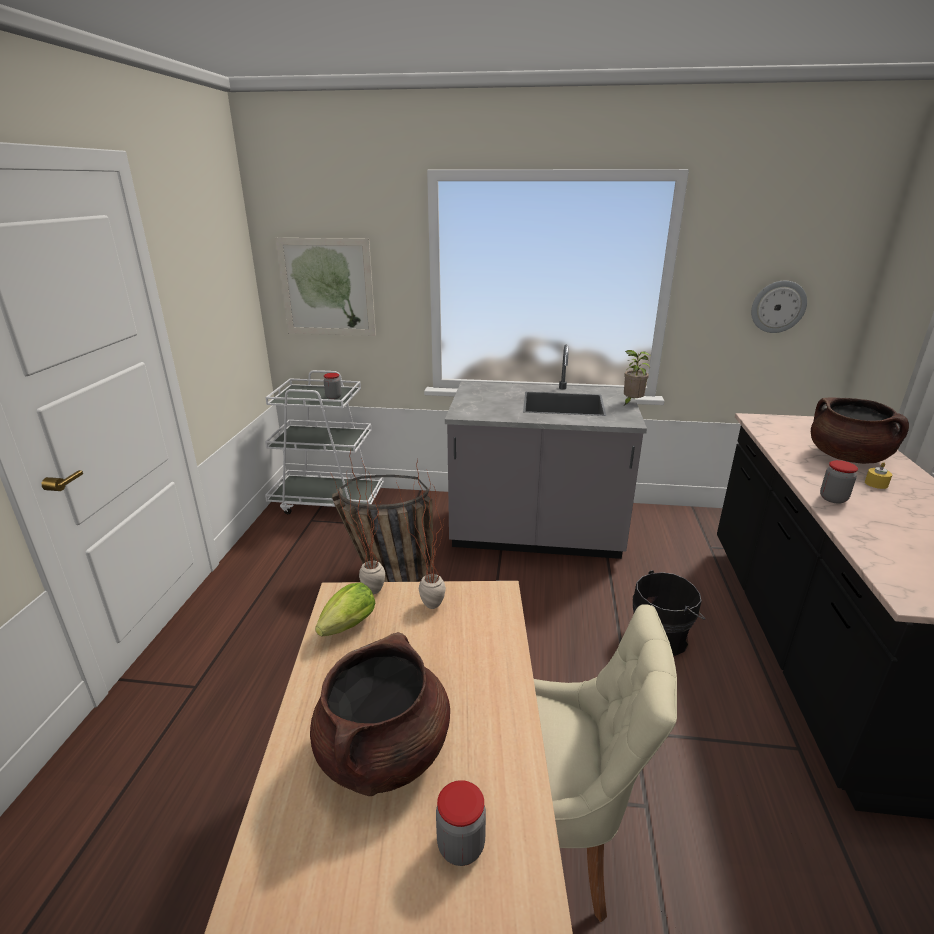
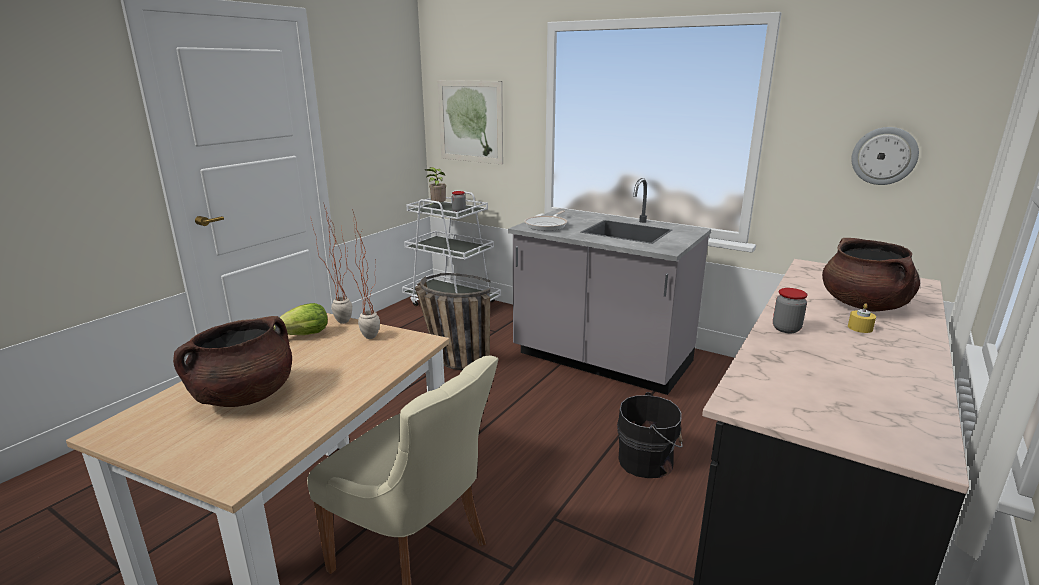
camera: 25 degrees right, 5 degrees down
(461, 845) = (229, 447): jar -> none
(480, 408) = (547, 225): none -> frying pan
(631, 403) = (692, 238): potted plant -> potted plant (437, 206)

